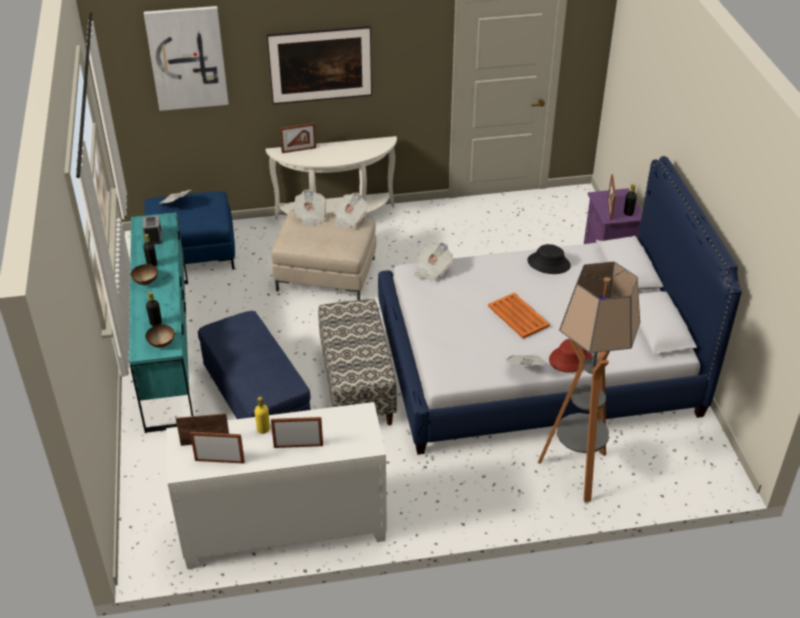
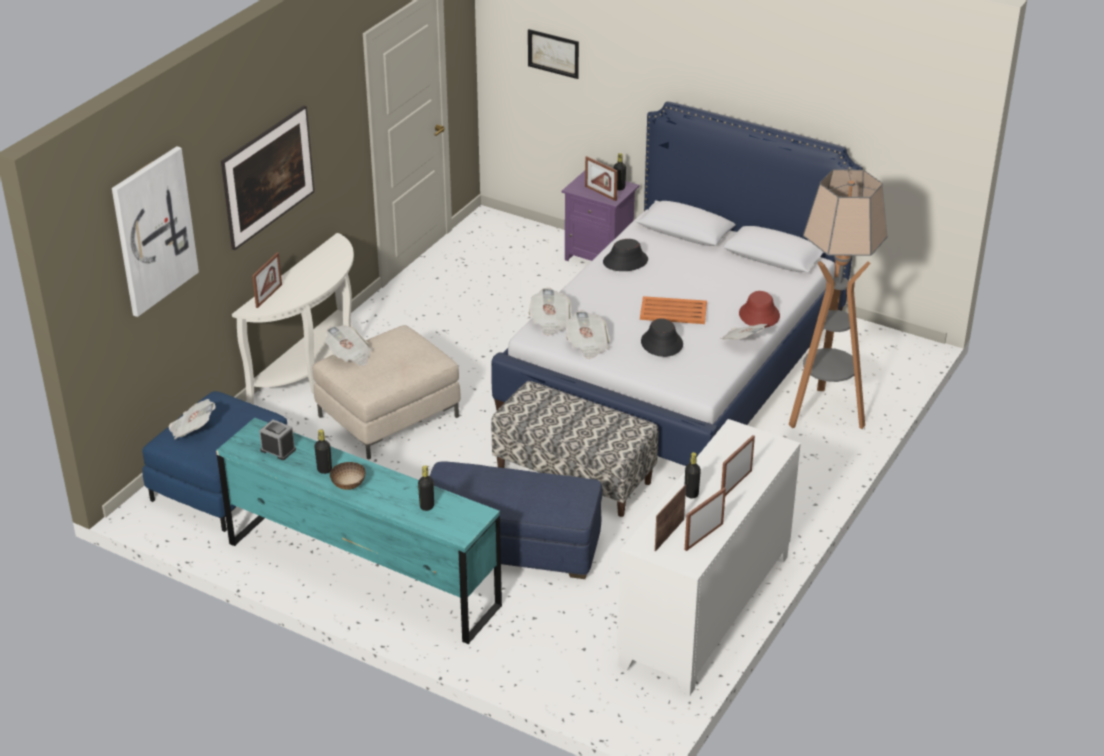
camera: 50 degrees left, 5 degrees down
(161, 344) = (465, 516): bowl -> none
(263, 429) = (691, 494): yellow bottle -> black bottle
(349, 219) = (389, 336): newspaper -> newspaper (587, 345)
(473, 331) = (661, 343): none -> black hat
(635, 80) = (553, 53): none -> picture

